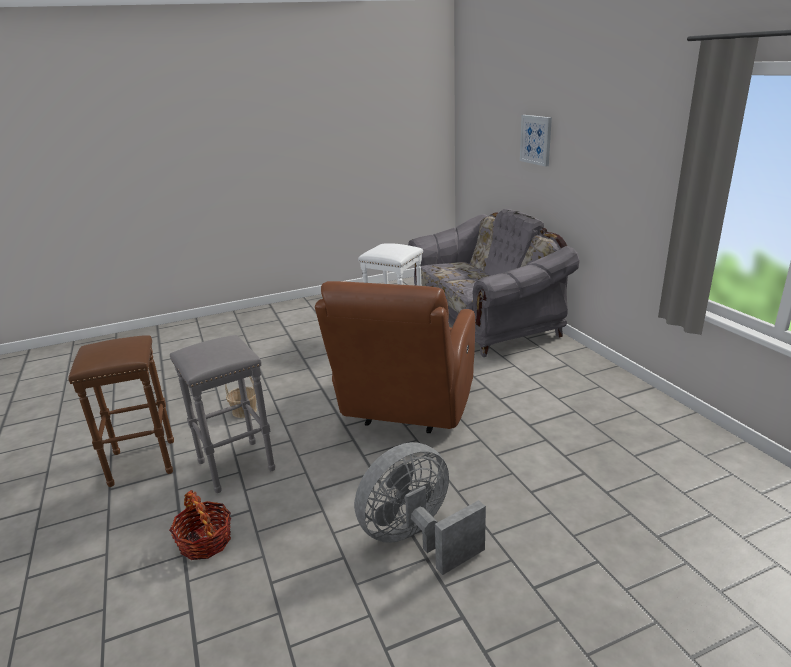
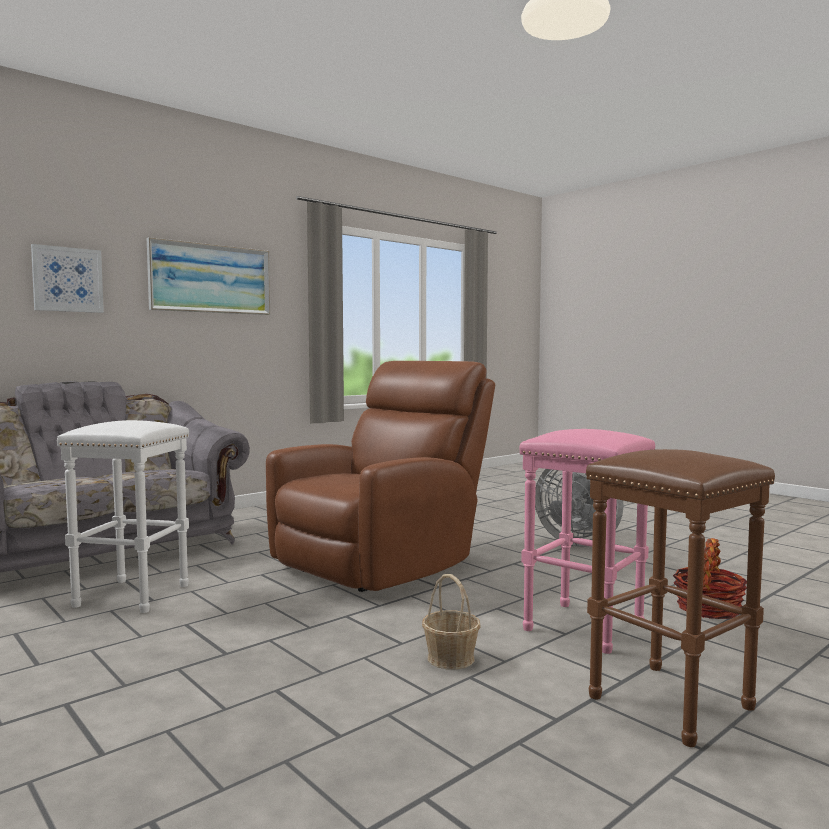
camera: 110 degrees left, 20 degrees down
(237, 464) = (581, 627): grey stool -> pink stool
(406, 409) = (382, 564): brown armchair -> brown armchair turned 45 degrees counterclockwise
(613, 141) = (211, 279): none -> picture

